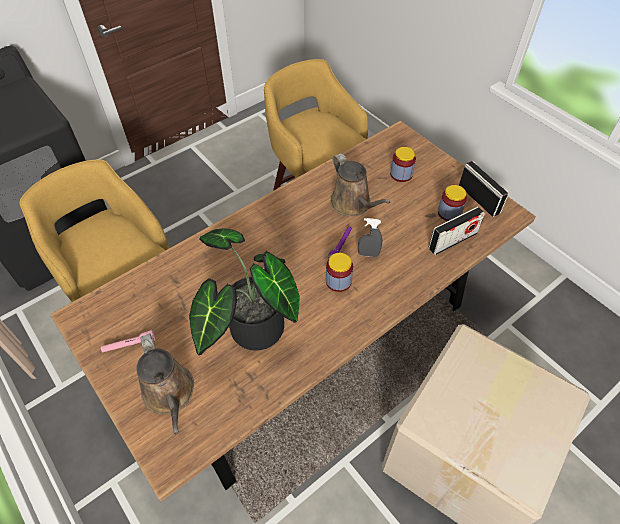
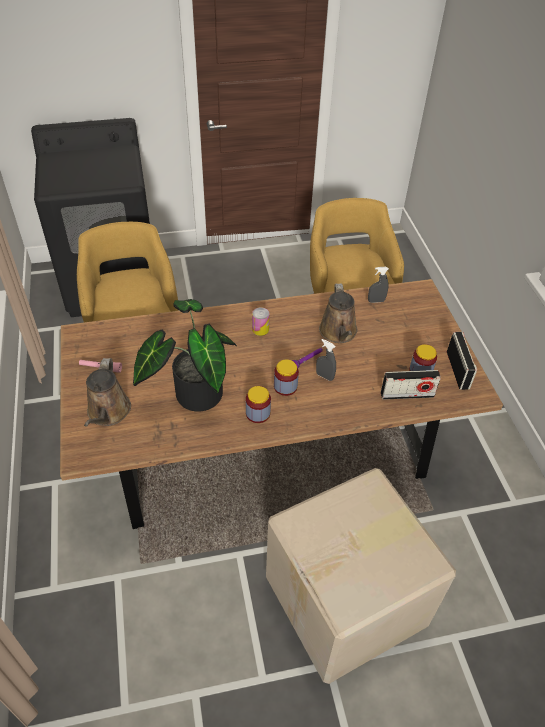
camera: 25 degrees right, 5 degrees down
(276, 231) = (260, 329): none -> can
(366, 159) = (376, 301): none -> grey spray bottle
(401, 174) = (399, 324): jar -> jar (258, 413)

